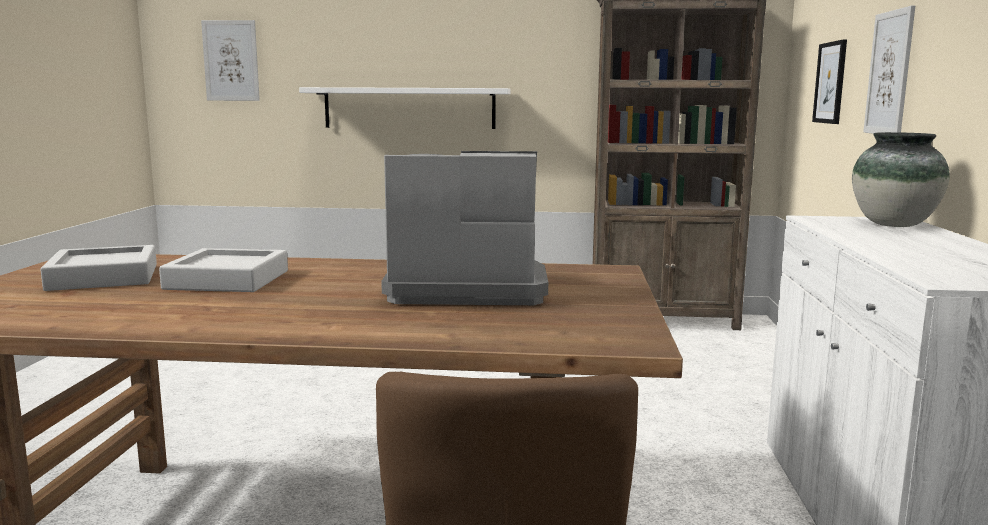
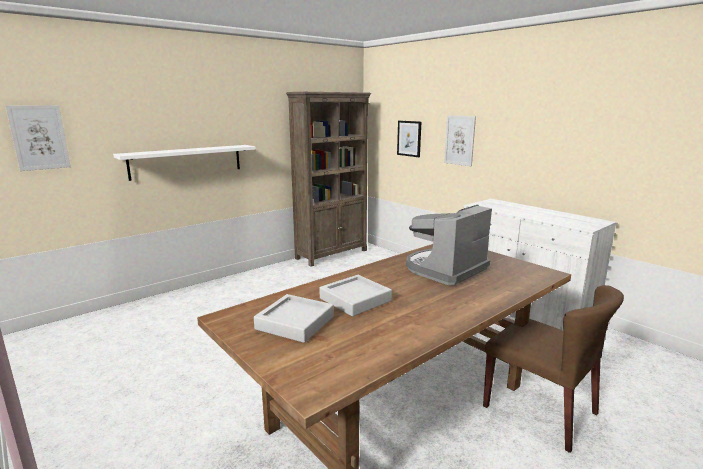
camera: 45 degrees left, 5 degrees up
(894, 224) = (501, 203): vase -> none

